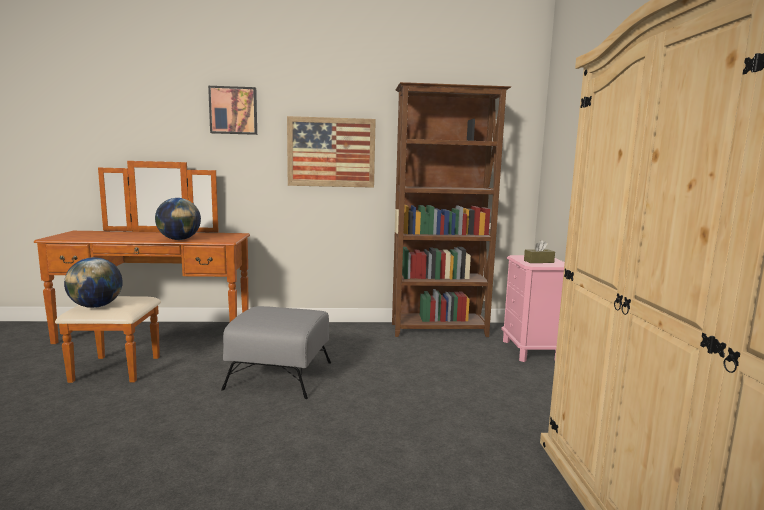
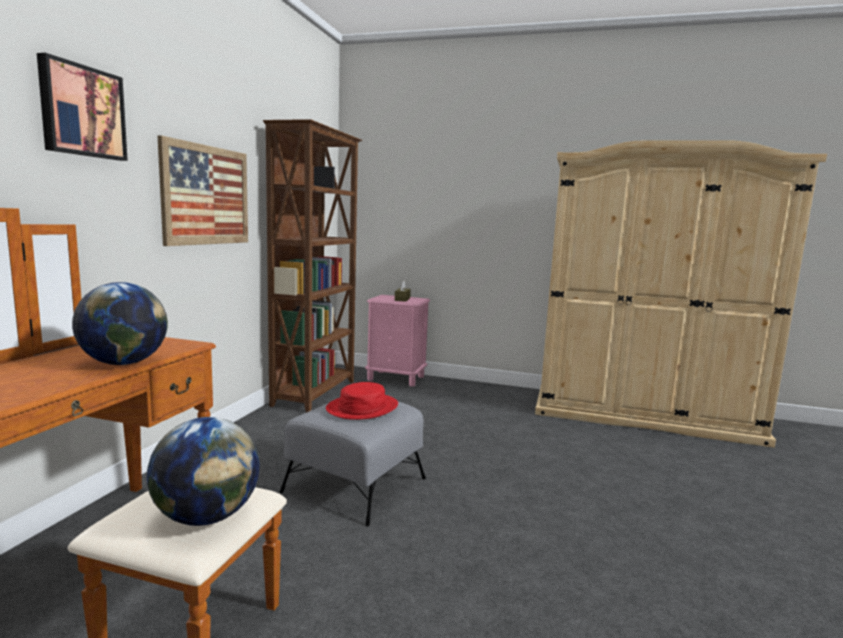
camera: 70 degrees left, 0 degrees up
(279, 314) = (362, 408): none -> red hat

